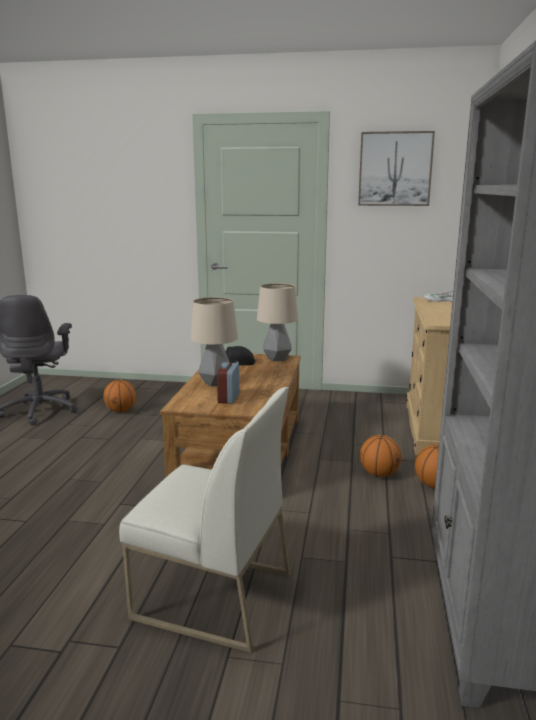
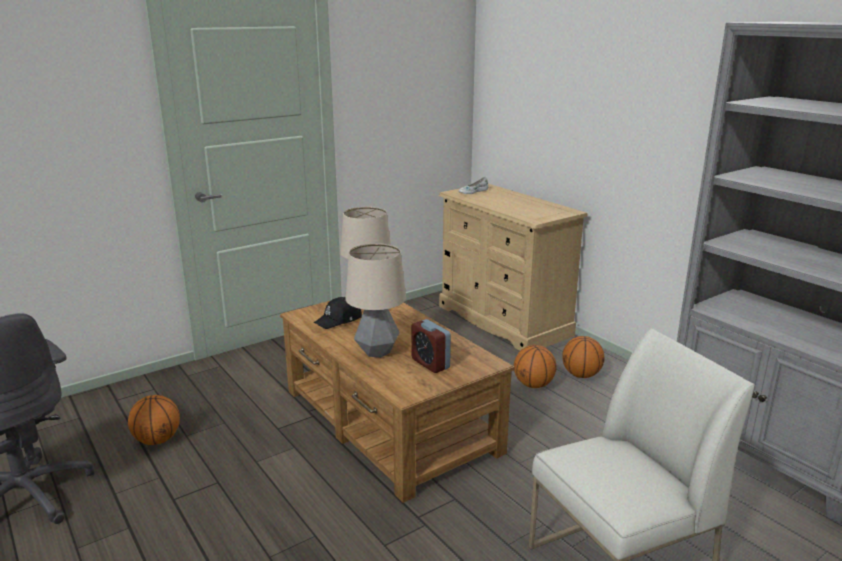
camera: 45 degrees left, 5 degrees up
(395, 169) = (397, 51): picture -> none

